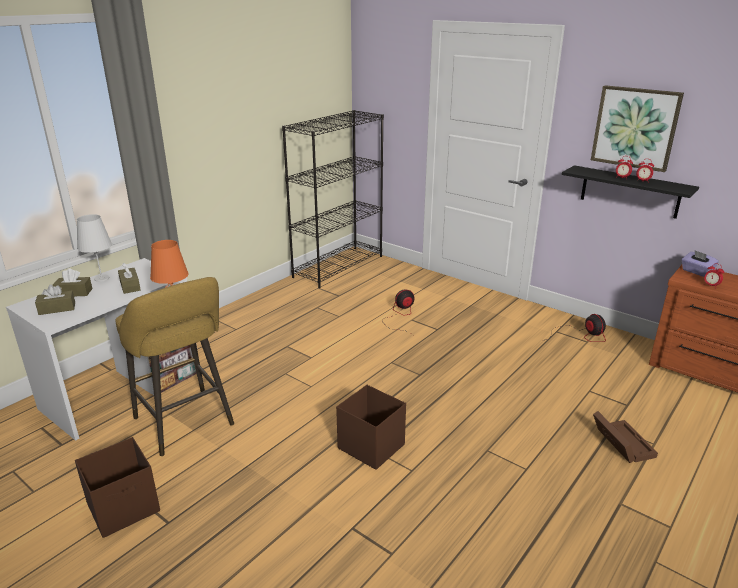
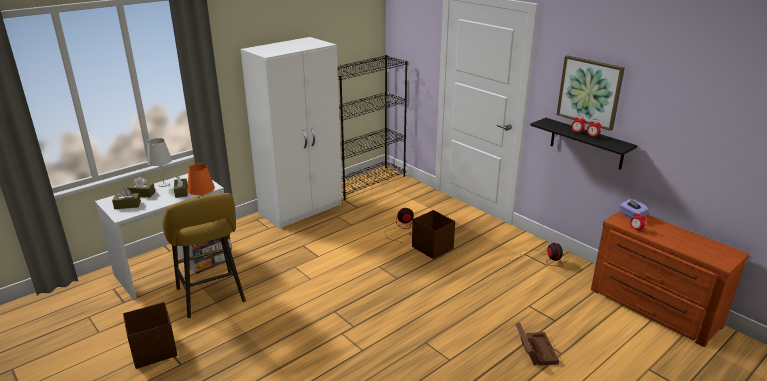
camera: 10 degrees right, 0 degrees up
(270, 303) = (302, 209): none -> white wardrobe
(370, 446) = (338, 329): brown storage box -> brown storage box (432, 247)

